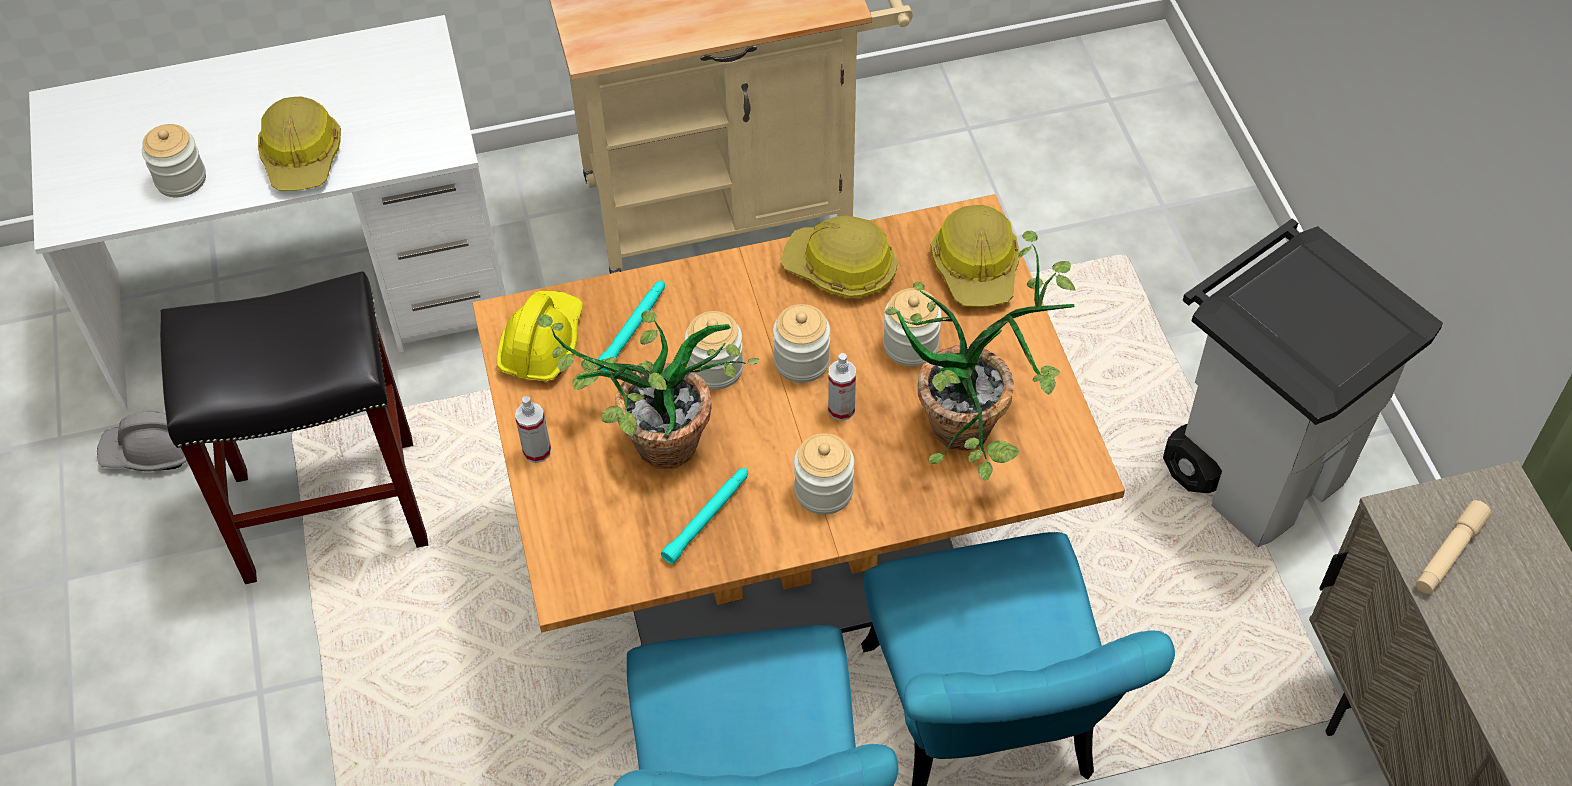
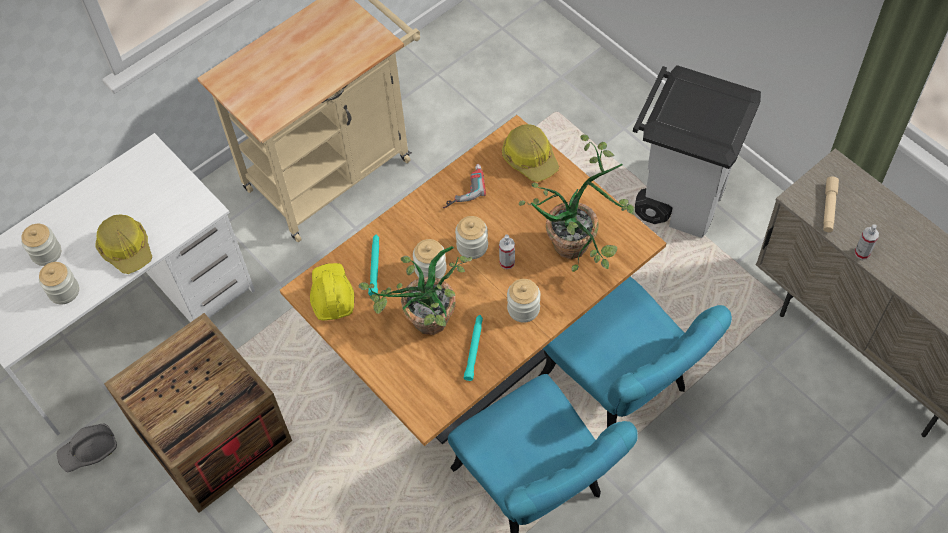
camera: 25 degrees left, 5 degrees up
(328, 510) = (213, 436): black stool -> crate
(537, 451) = (365, 354): spray bottle -> spray bottle (862, 253)
(841, 268) = (462, 188): hard hat -> power drill
(910, 345) = (521, 214): jar -> jar (46, 253)

